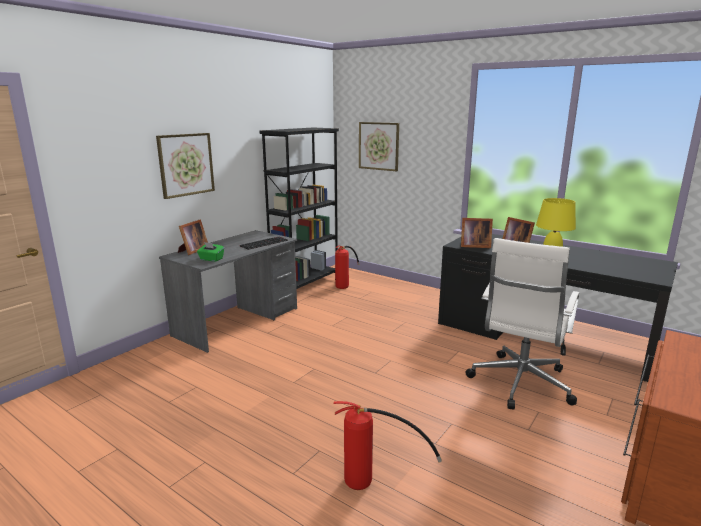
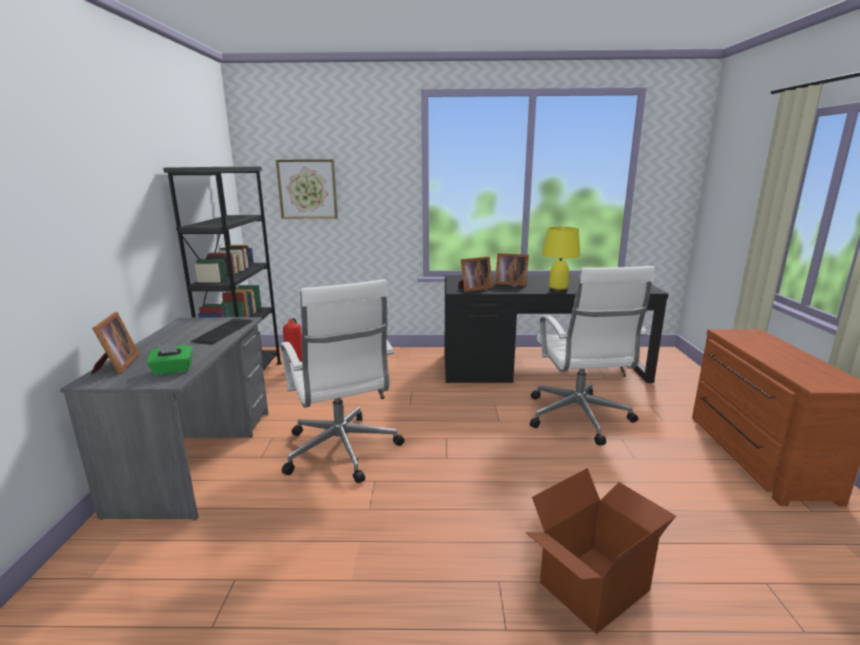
camera: 35 degrees left, 0 degrees up
(186, 164) = (74, 222): picture -> none
(314, 345) = (342, 451): none -> white office chair
(374, 482) = (592, 585): fire extinguisher -> cardboard box

